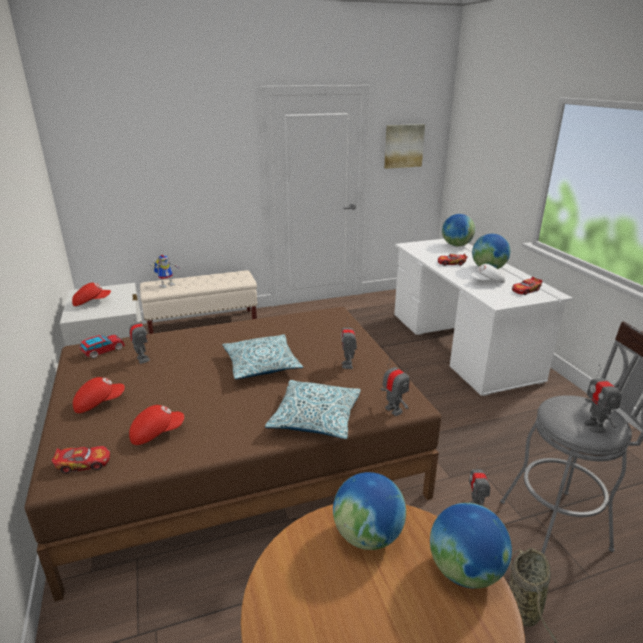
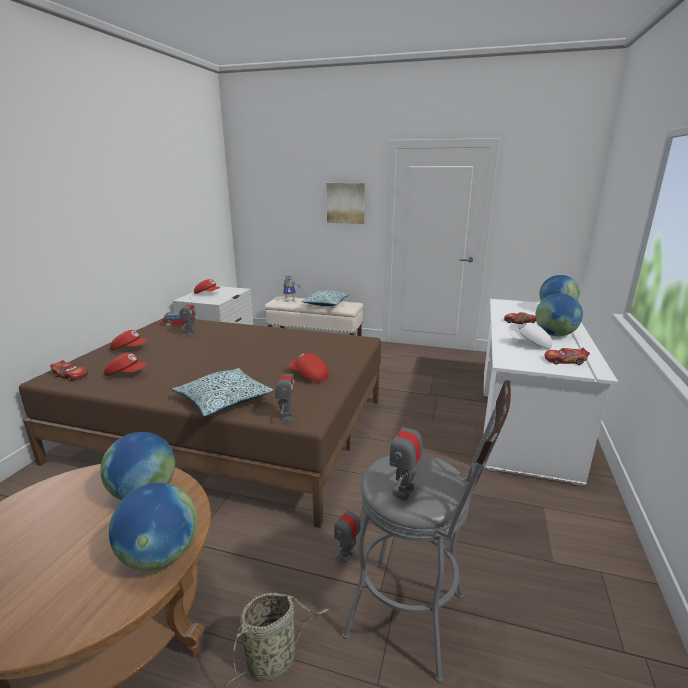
camera: 35 degrees right, 5 degrees down
(261, 365) = (250, 357): pillow -> pillow (325, 304)
(348, 365) = (308, 376): toy robot -> red cap
(403, 146) = (536, 202): picture -> picture (346, 203)

